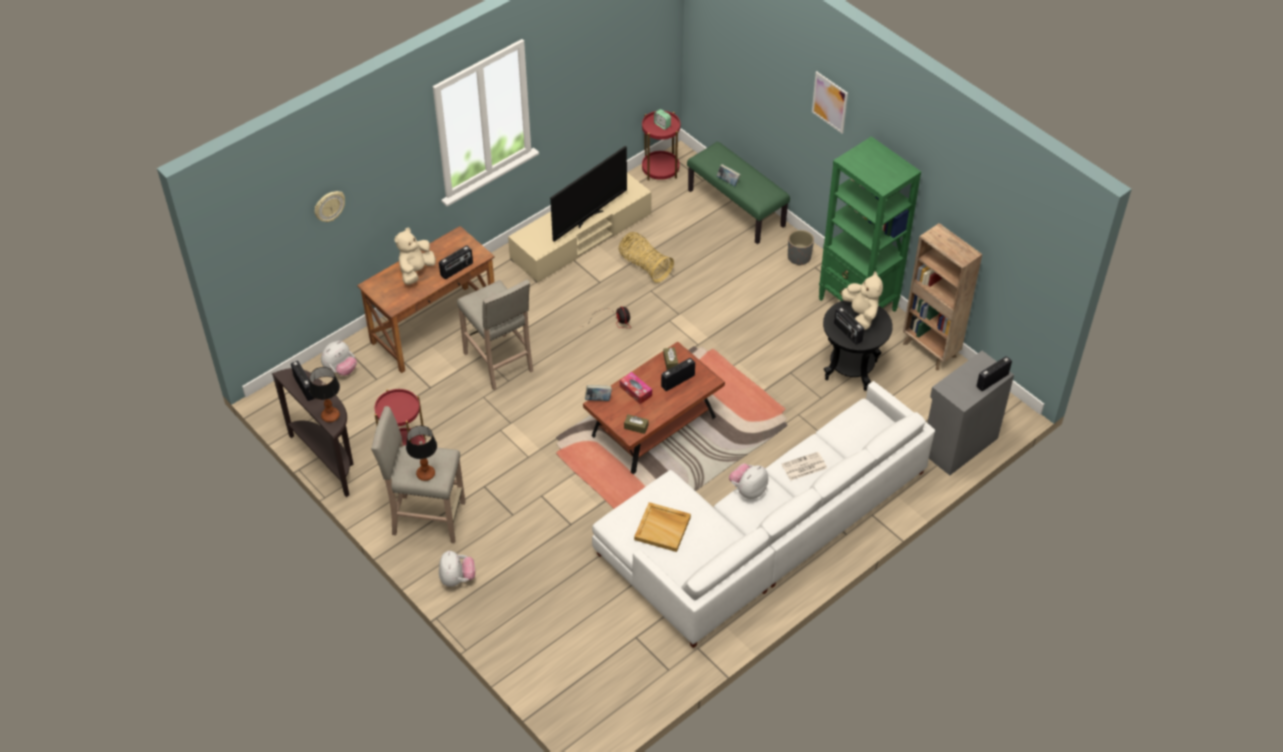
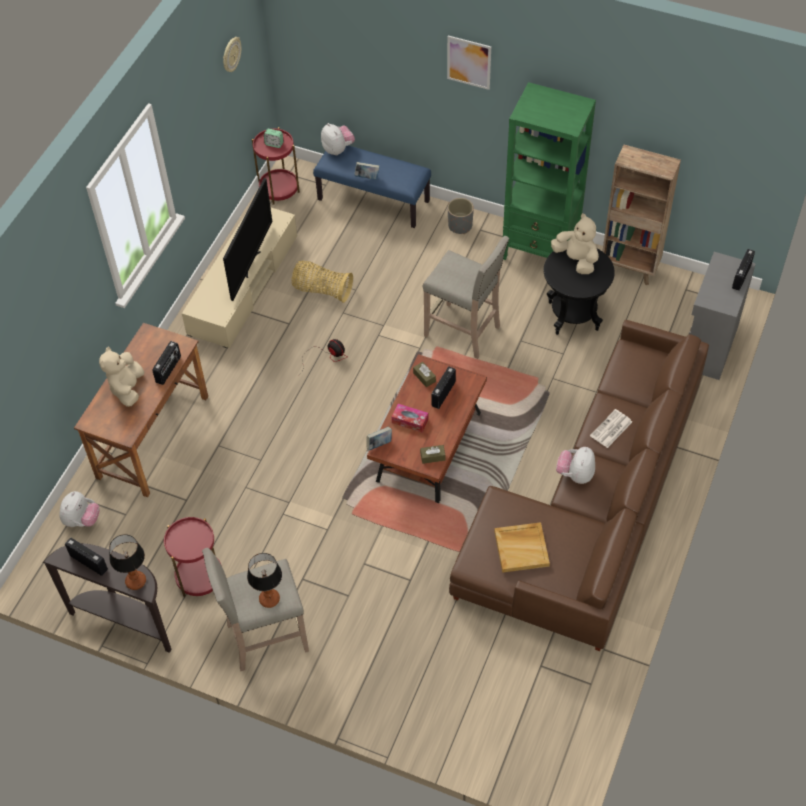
camera: 25 degrees left, 5 degrees up
(329, 206) = (26, 358): wall clock -> wall clock (231, 55)
(457, 578) = (334, 687): plush toy -> plush toy (338, 149)
(499, 363) = (240, 445): beige stool -> beige stool (463, 332)
(737, 208) = (374, 200): green bench -> blue bench
(761, 534) = (591, 509): white sofa -> brown sofa
(847, 333) = (575, 282): radio -> none

